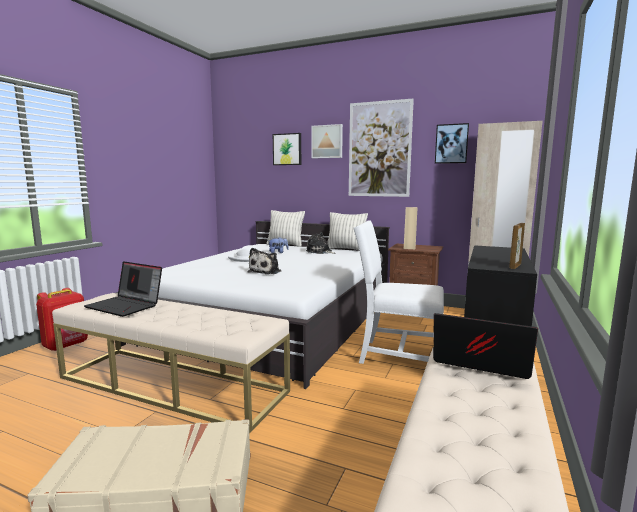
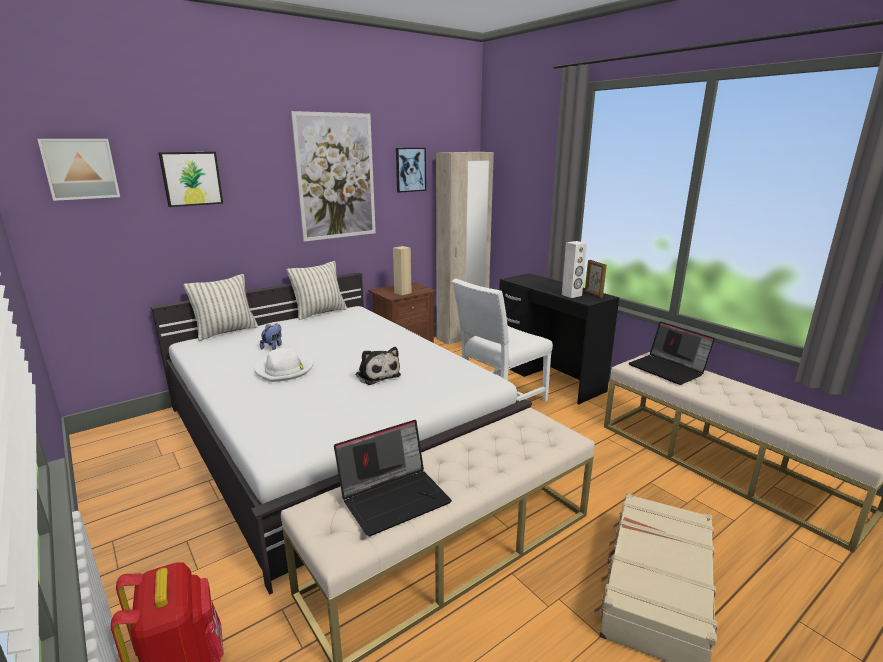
camera: 60 degrees left, 10 degrees up
(320, 252) = (312, 327): plush toy -> none
(327, 141) = (262, 166): picture -> picture (80, 169)
(479, 363) = (668, 369): laptop -> laptop turned 90 degrees counterclockwise
(487, 261) = (571, 295): none -> white speaker

